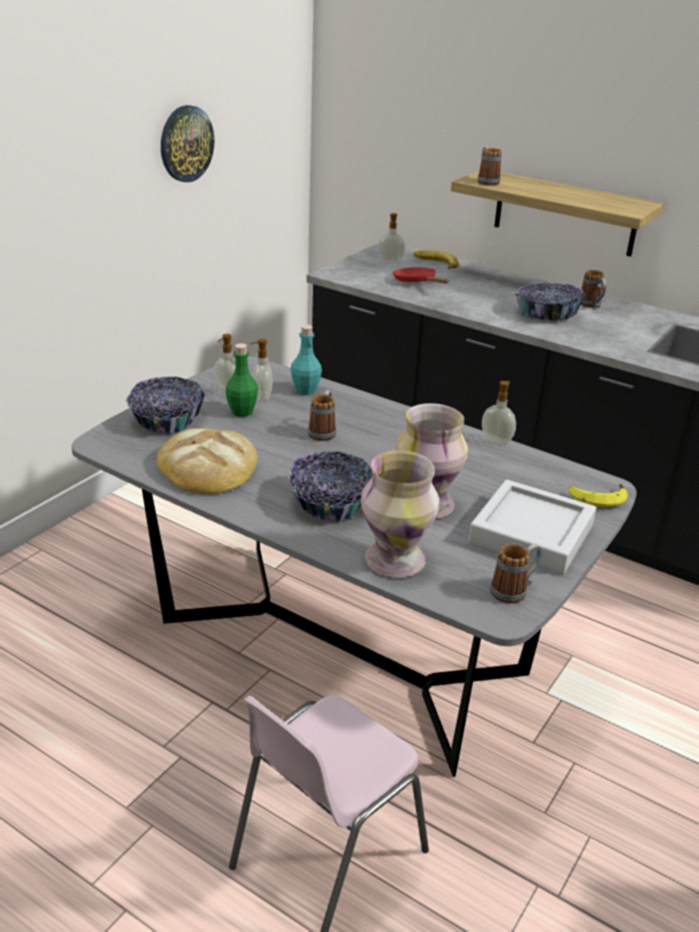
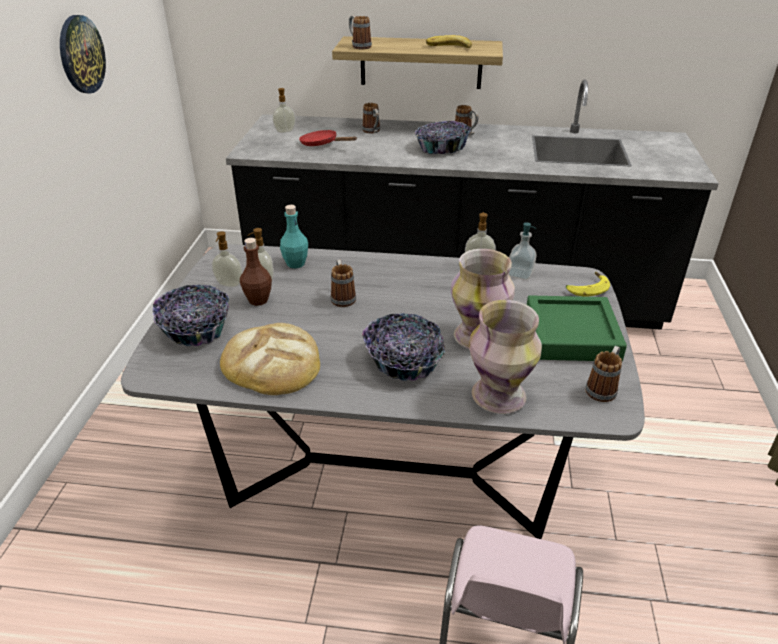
camera: 25 degrees left, 5 degrees up
(242, 412) = (258, 300): green bottle -> brown bottle
(434, 264) = (321, 125): banana -> banana (449, 47)
(485, 281) = (372, 132): none -> mug
(531, 534) = (571, 335): grey tray -> green tray
(533, 463) = (520, 274): none -> soap dispenser

